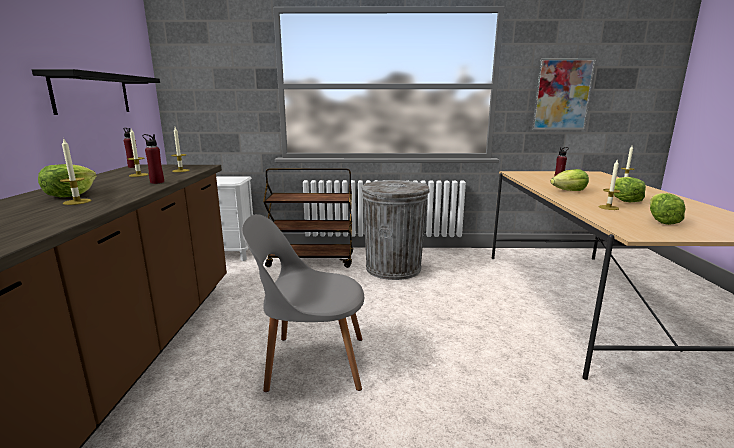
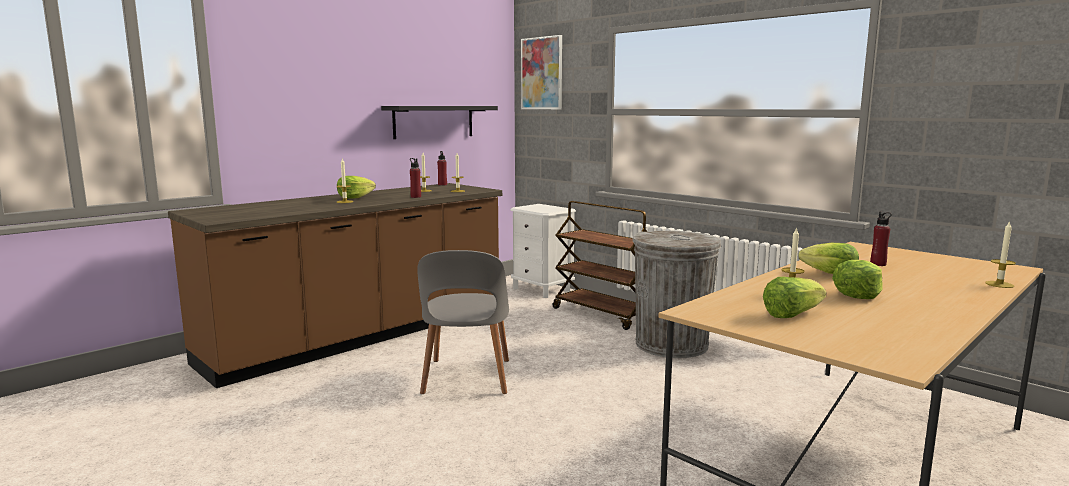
camera: 45 degrees right, 5 degrees down
(311, 362) = (466, 378): grey chair -> grey chair turned 135 degrees counterclockwise
(562, 94) = (986, 128): picture -> picture (542, 73)

